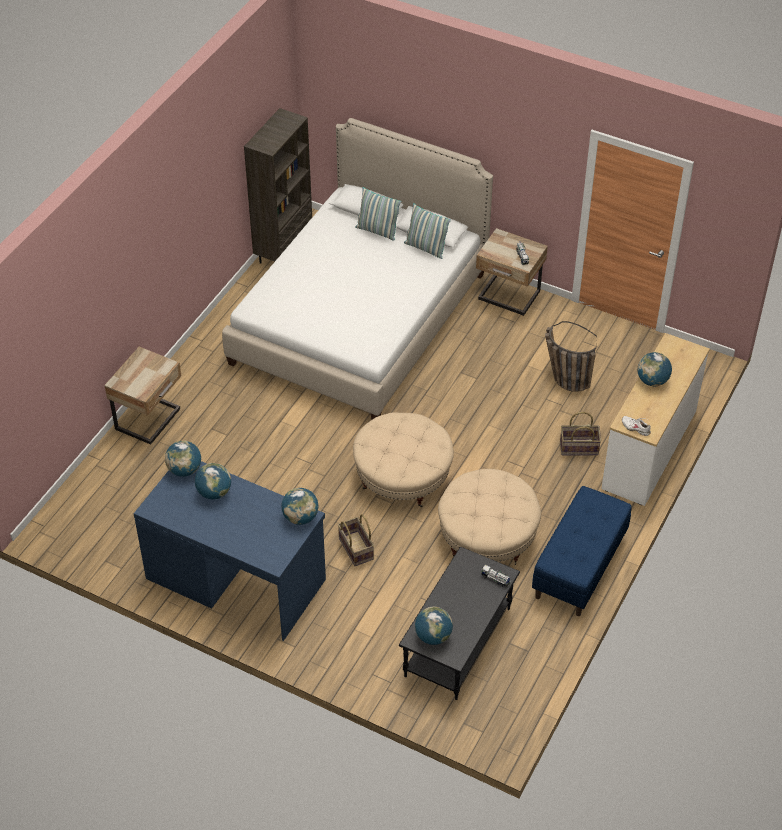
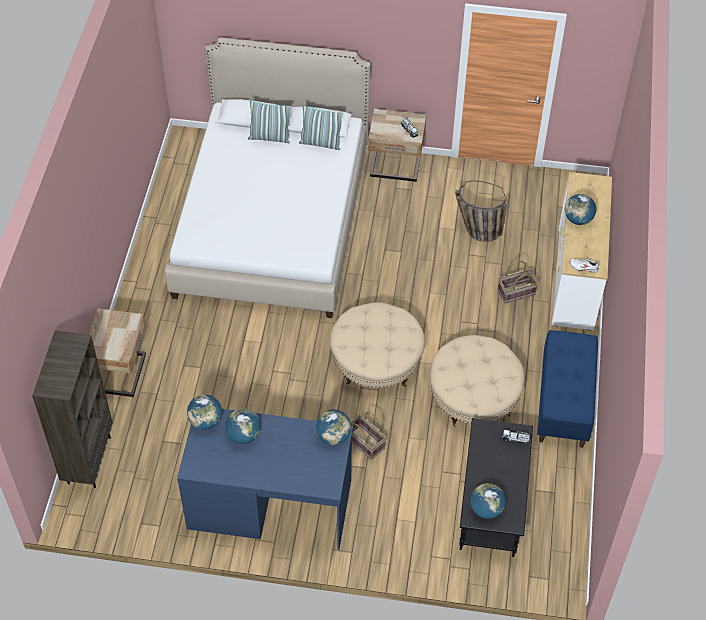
camera: 20 degrees left, 5 degrees up
(283, 250) = (174, 174): brown bookcase -> brown bookcase (88, 459)

